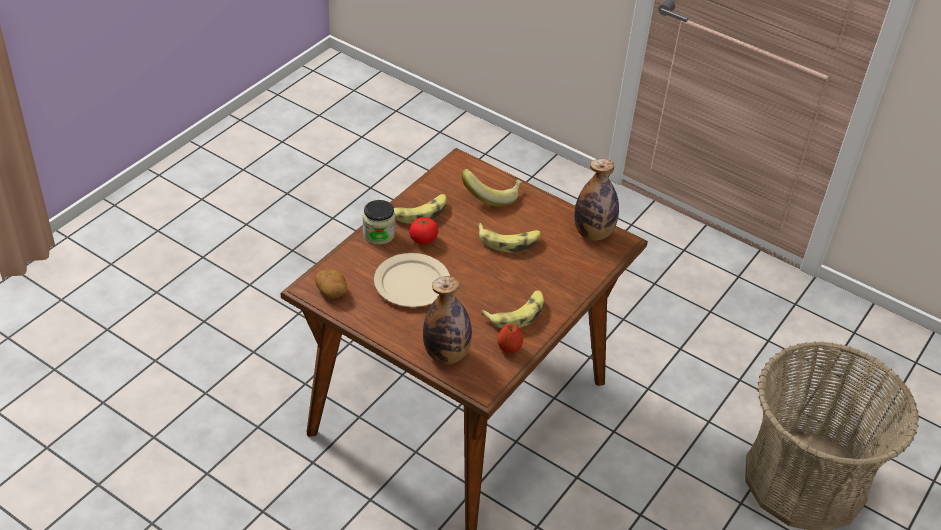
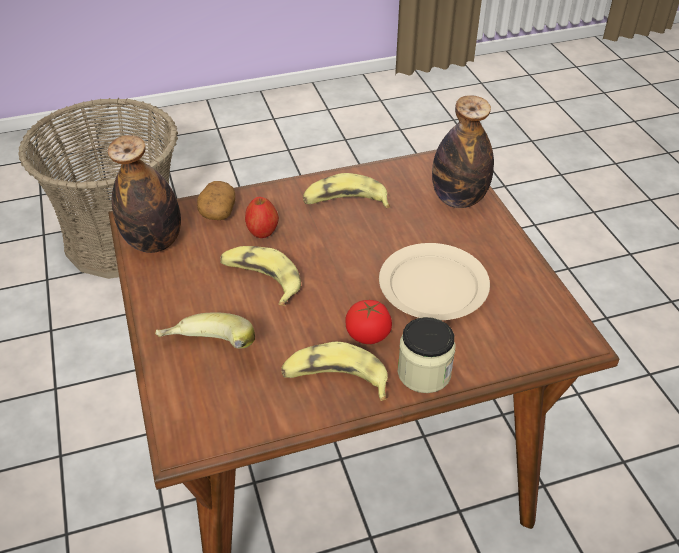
camera: 140 degrees left, 0 degrees up
(332, 291) = (546, 322): potato -> potato (217, 211)
(509, 348) = (388, 178): apple -> apple (262, 232)

